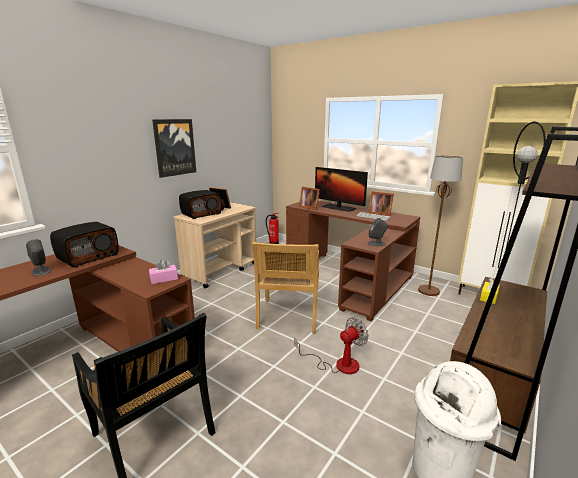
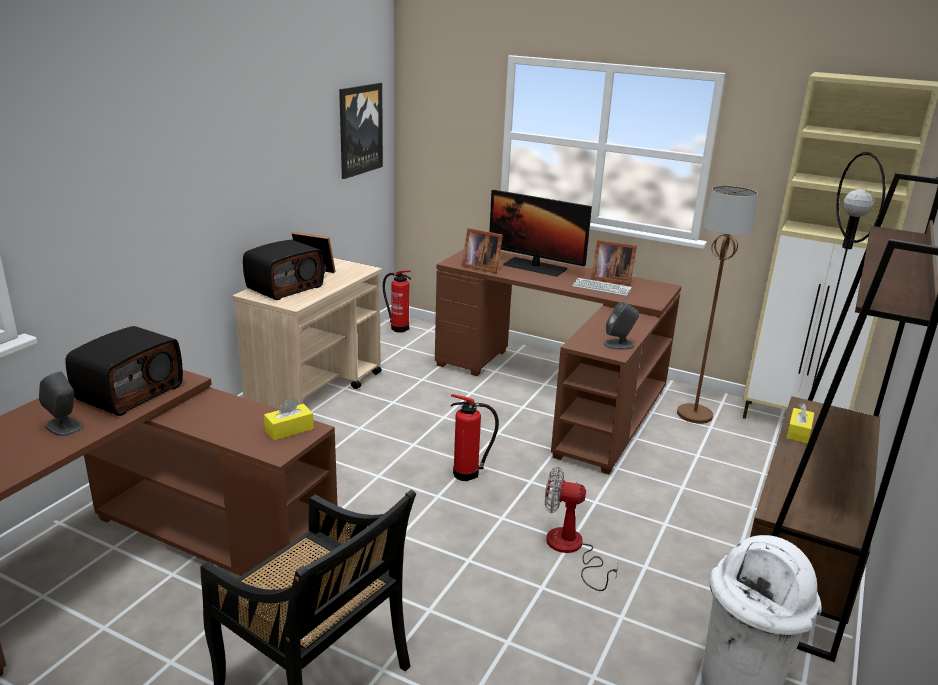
camera: 10 degrees left, 5 degrees up
(164, 279) = (289, 429): pink tissue box -> yellow tissue box
(174, 147) = (234, 163): picture -> picture (360, 129)
(288, 316) = (468, 474): beige chair -> fire extinguisher
(338, 364) = (571, 550): fan -> fan turned 120 degrees counterclockwise

